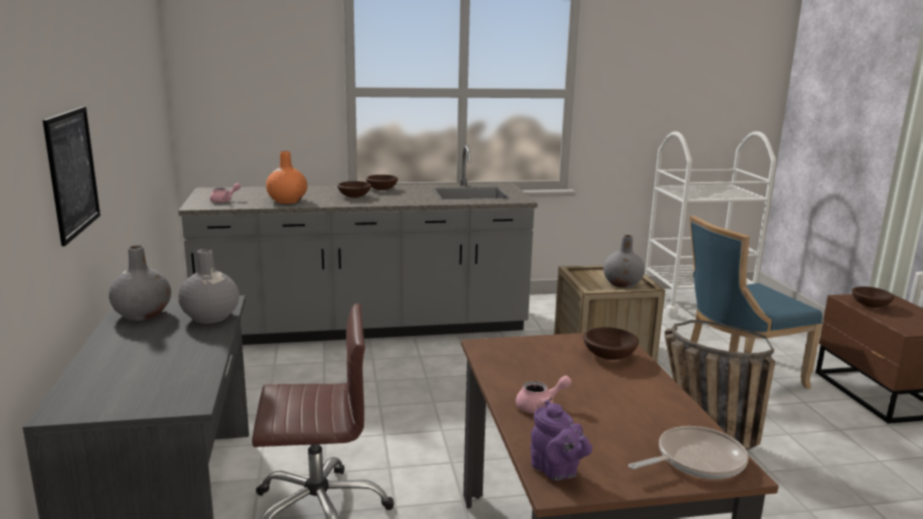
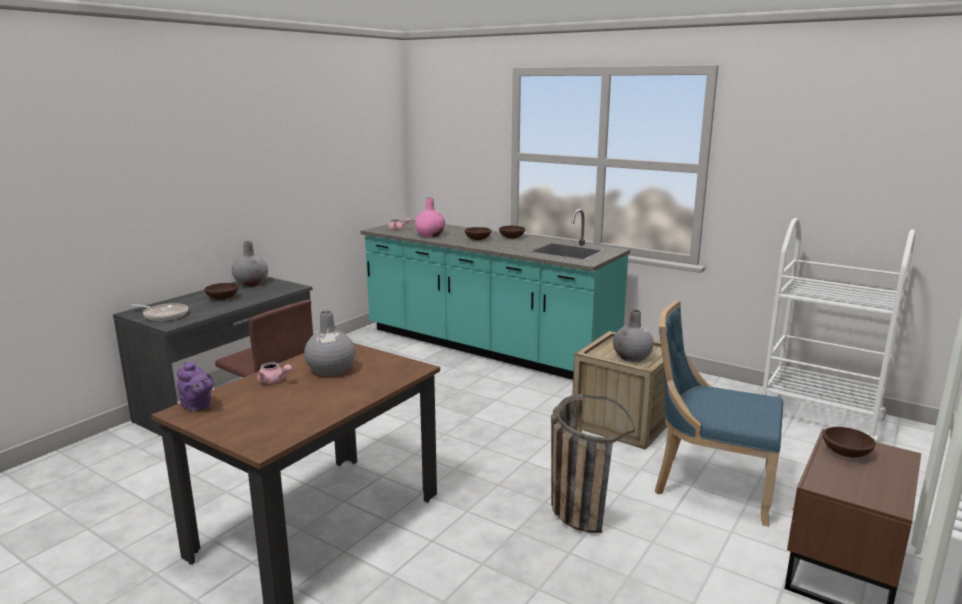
camera: 45 degrees right, 0 degrees up
(72, 172) = (215, 193): picture -> none
(210, 317) = (270, 292): grey vase -> grey vase (330, 370)
(287, 201) = (430, 235): orange vase -> pink vase
(365, 327) = (486, 347): grey counter -> turquoise counter
(557, 471) = (198, 406): purple teapot -> purple teapot turned 60 degrees counterclockwise
(609, 355) = (384, 374): brown bowl -> brown bowl (223, 298)
(695, 460) = (260, 434): frying pan -> frying pan (164, 315)

